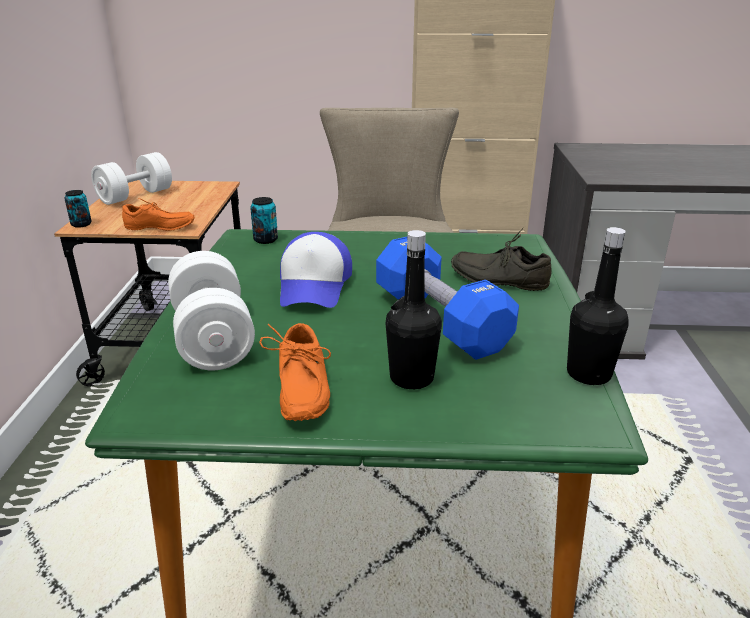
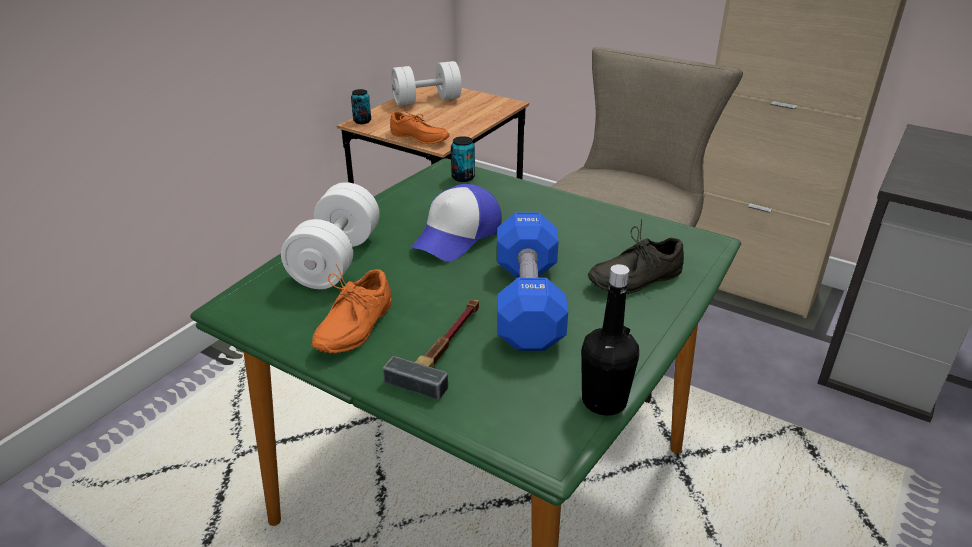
camera: 30 degrees right, 5 degrees up
(411, 378) = (446, 347): black bottle -> hammer
(499, 278) = (633, 277): grey shoe -> grey shoe turned 75 degrees counterclockwise

